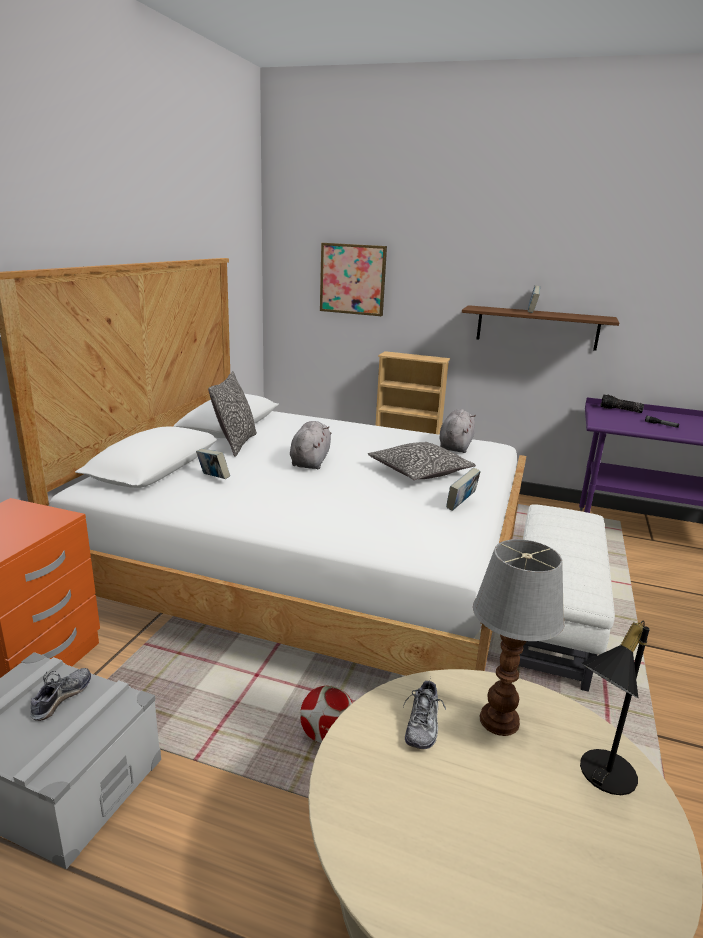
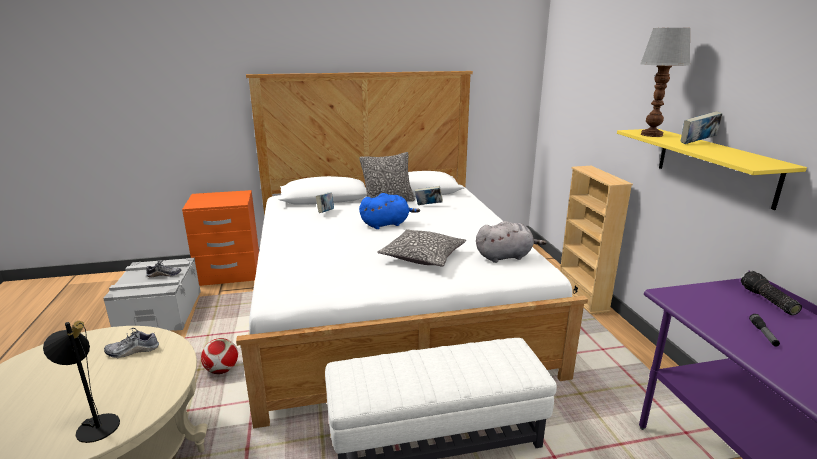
camera: 60 degrees right, 0 degrees up
(310, 461) = (387, 224): grey plush toy -> blue plush toy
(353, 279) = (585, 93): picture -> none
(461, 505) = (373, 282): book -> book (428, 205)
(500, 721) = (142, 376): table lamp -> table lamp (652, 135)
(537, 328) = (714, 165): brown shelf -> yellow shelf

